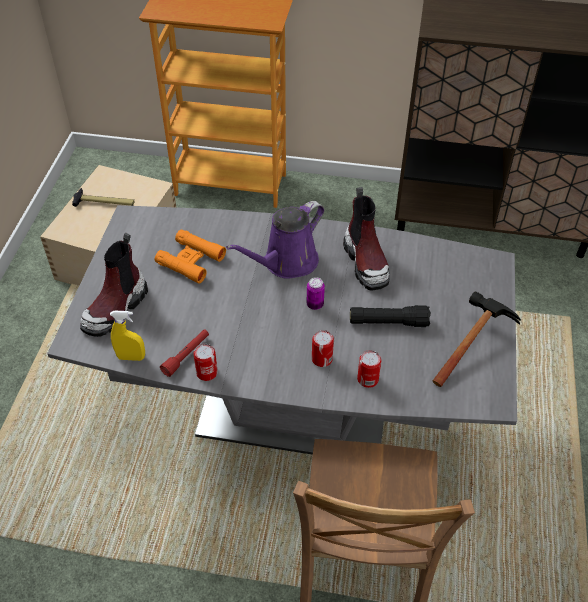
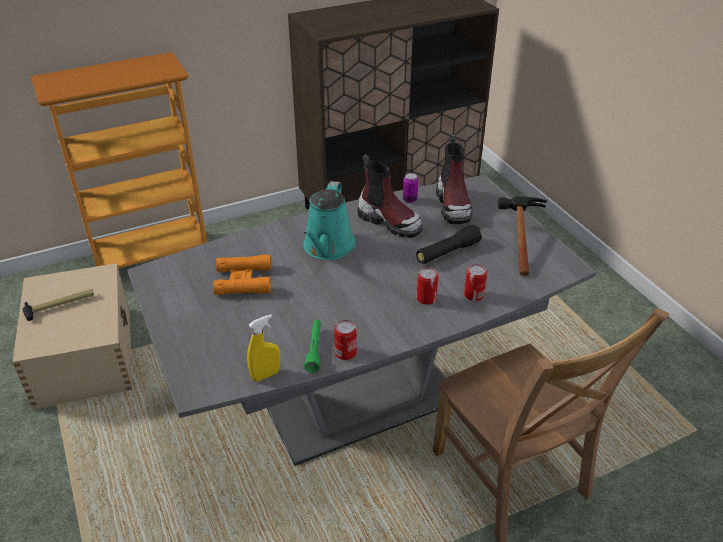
camera: 35 degrees left, 10 degrees down
(116, 308) = (211, 346): boot -> boot (454, 205)
(186, 355) = (314, 349): red flashlight -> green flashlight
(286, 263) = (328, 248): purple watering can -> turquoise watering can
(315, 304) = (381, 265): can -> can (410, 200)

